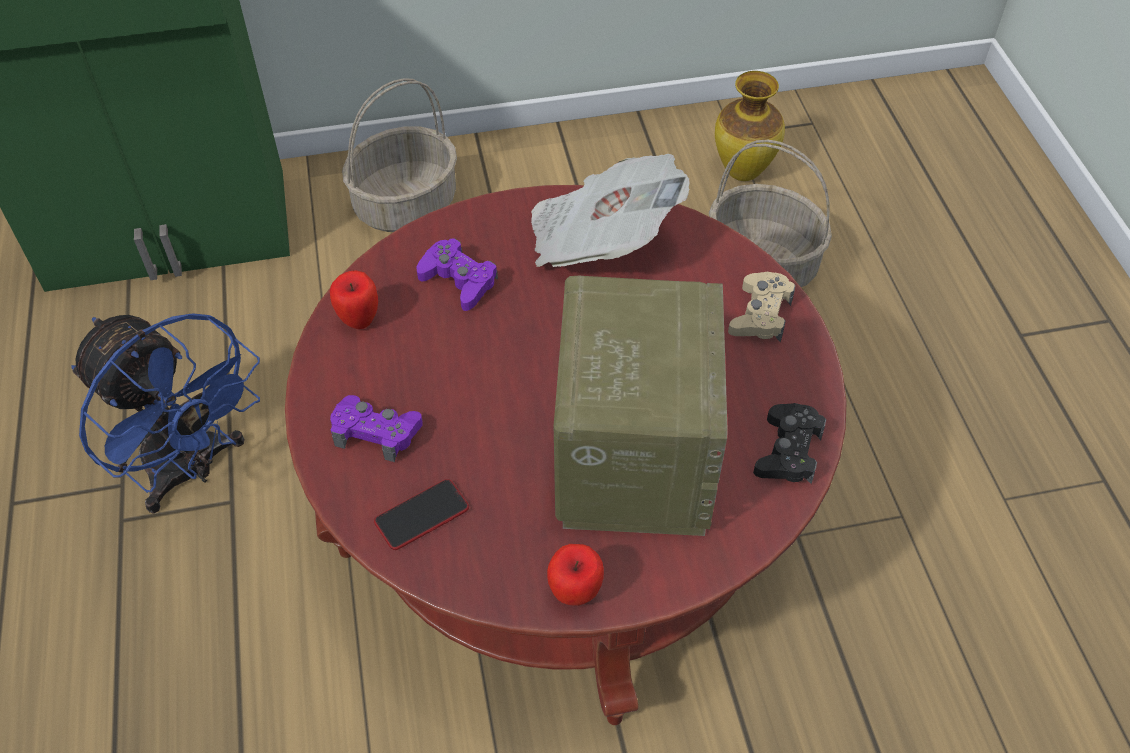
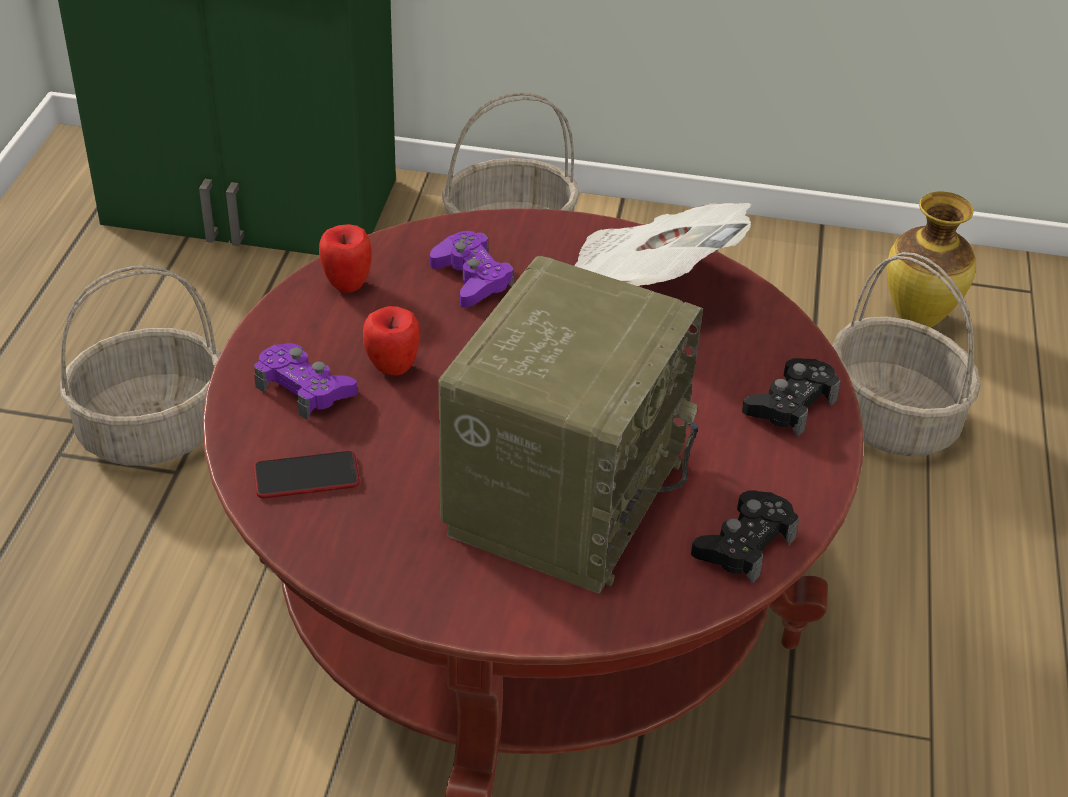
camera: 20 degrees right, 10 degrees down
(192, 470) = (153, 429): blue fan -> basket
(575, 594) = (423, 600): apple -> apple (392, 369)
(760, 314) = (790, 404): beige game controller -> black game controller

